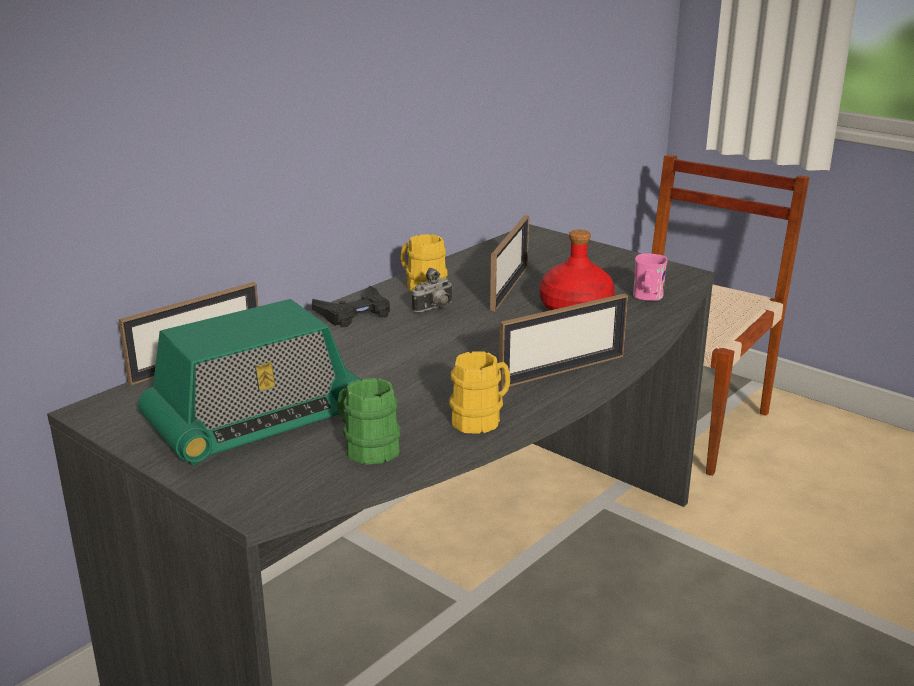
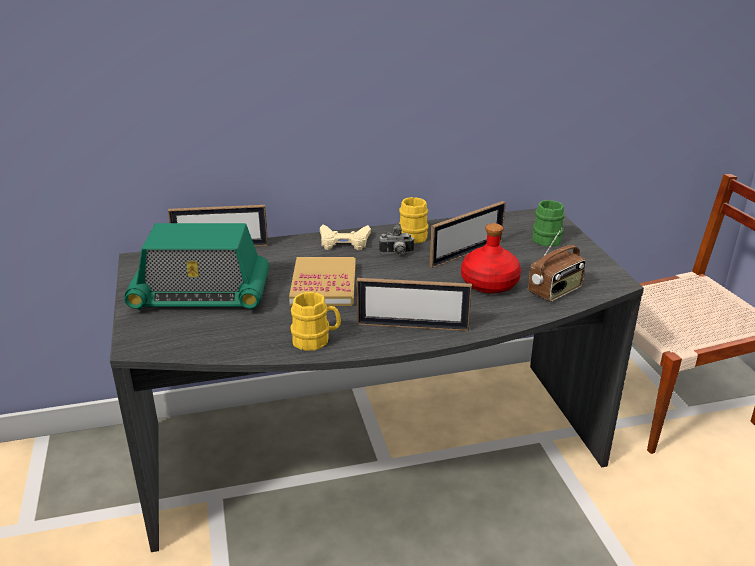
camera: 35 degrees right, 5 degrees up
(354, 314) = (344, 242): black game controller -> beige game controller
(366, 448) = (230, 334): green mug -> green mug (544, 238)
(400, 362) = (324, 285): none -> book
(647, 297) = (555, 291): pink mug -> radio

